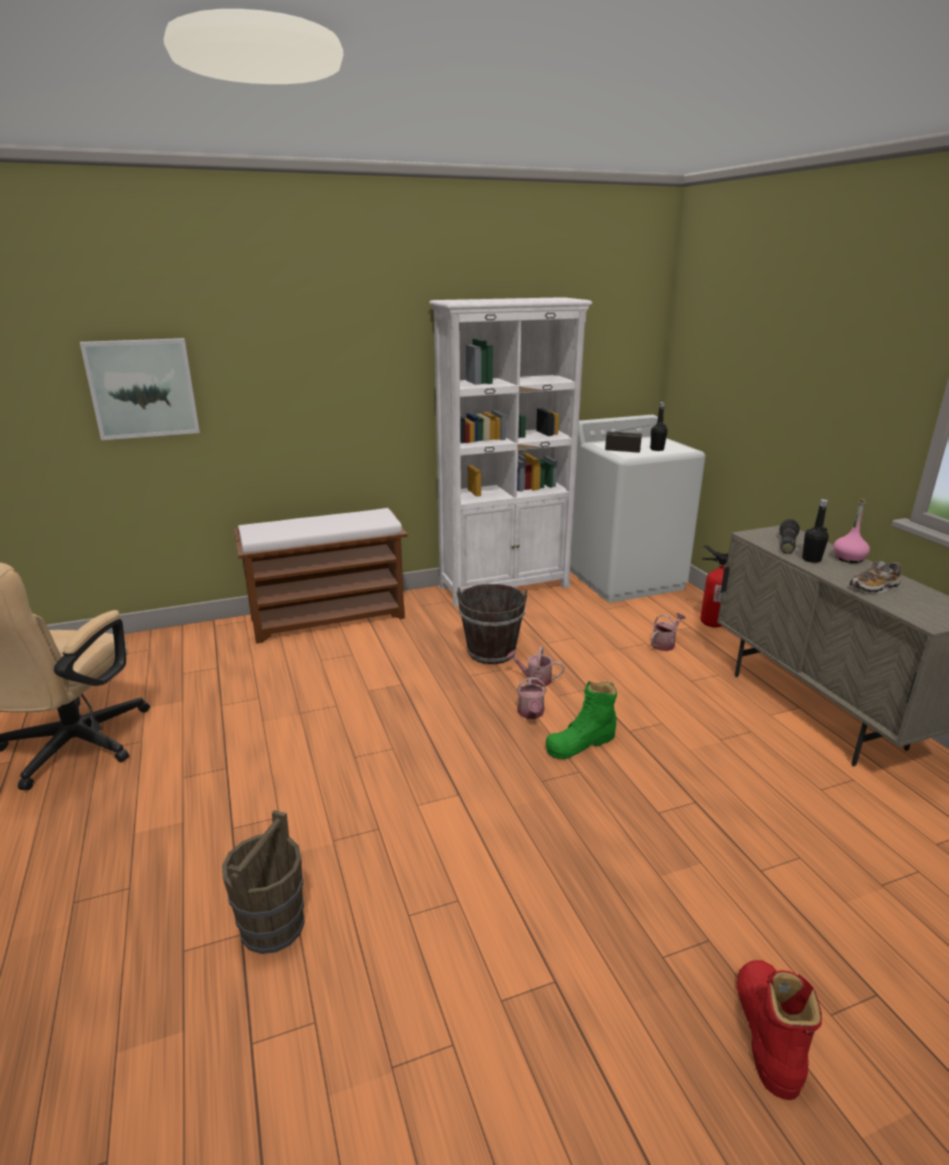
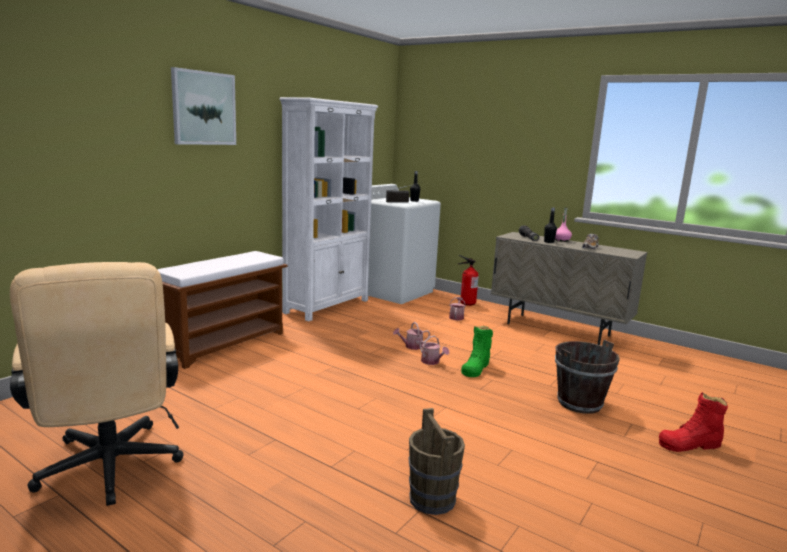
camera: 35 degrees left, 10 degrees down
(142, 388) = (77, 149): picture -> picture (203, 108)
(491, 652) = (367, 339): brown bucket -> brown bucket (579, 403)
(767, 1032) = (689, 444): red boot -> red boot turned 75 degrees counterclockwise

